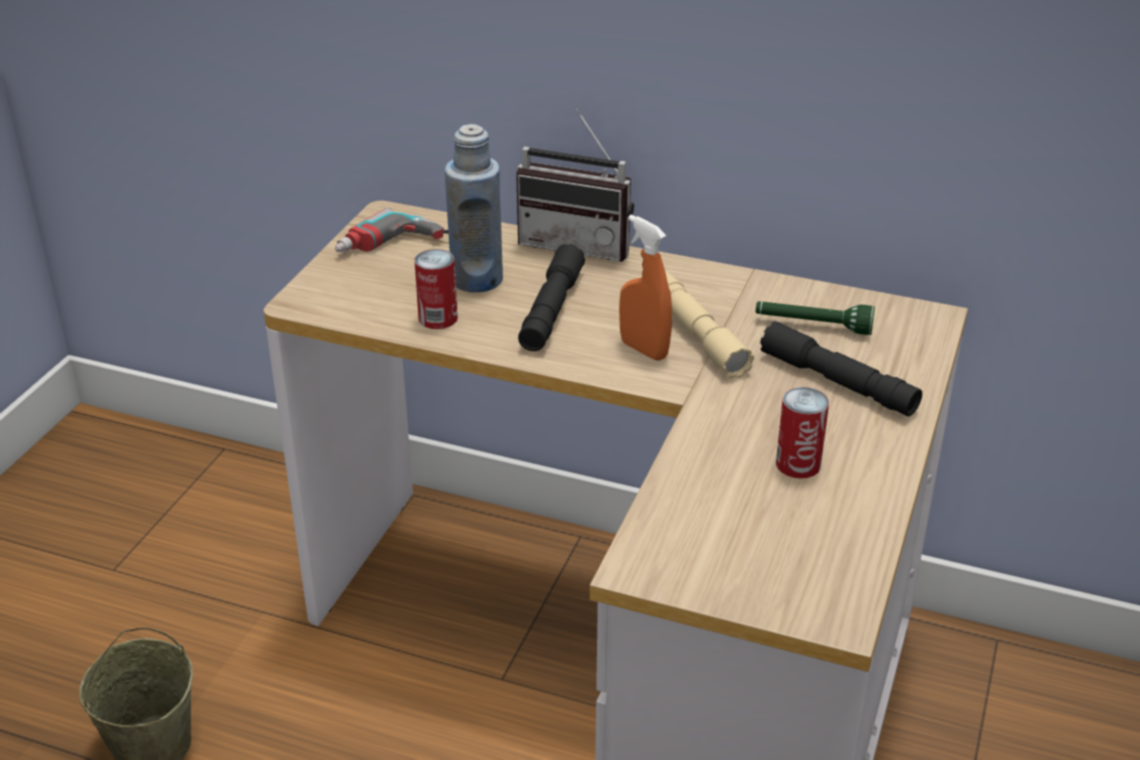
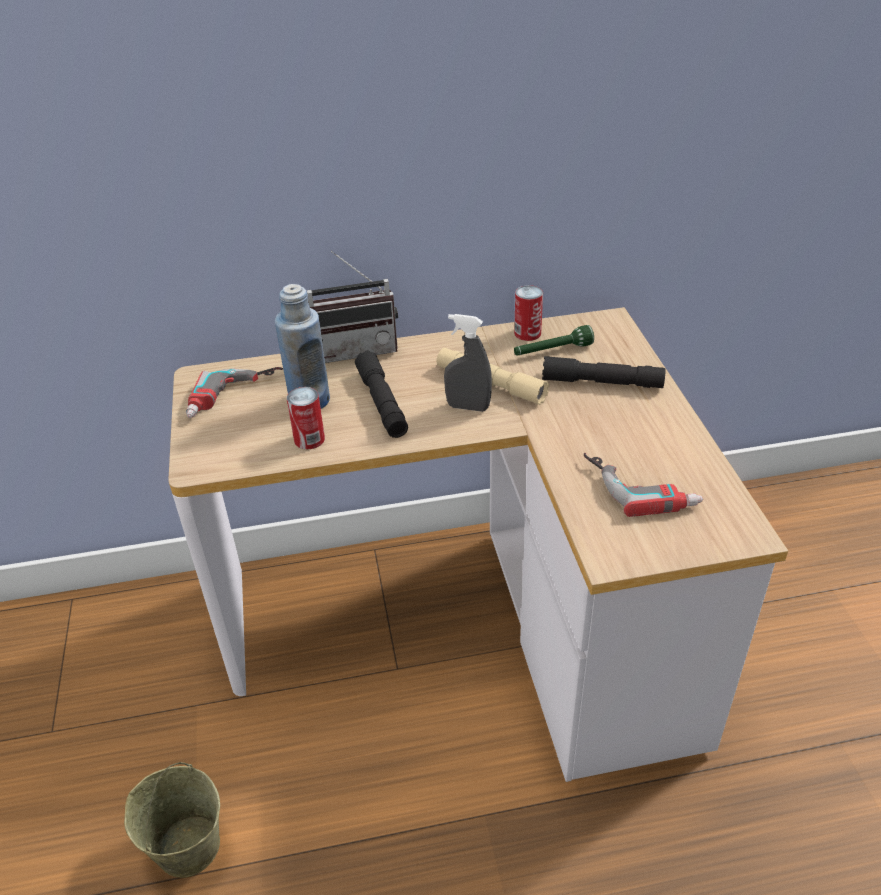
camera: 30 degrees left, 5 degrees up
(644, 349) = (468, 407): orange spray bottle -> grey spray bottle
(761, 510) = (641, 485): none -> power drill
(798, 464) = (631, 445): can -> can (527, 333)

